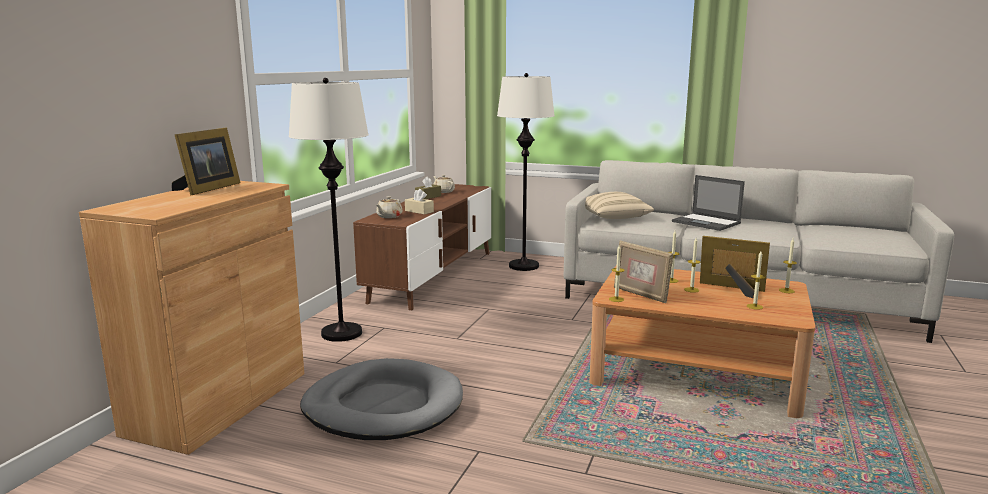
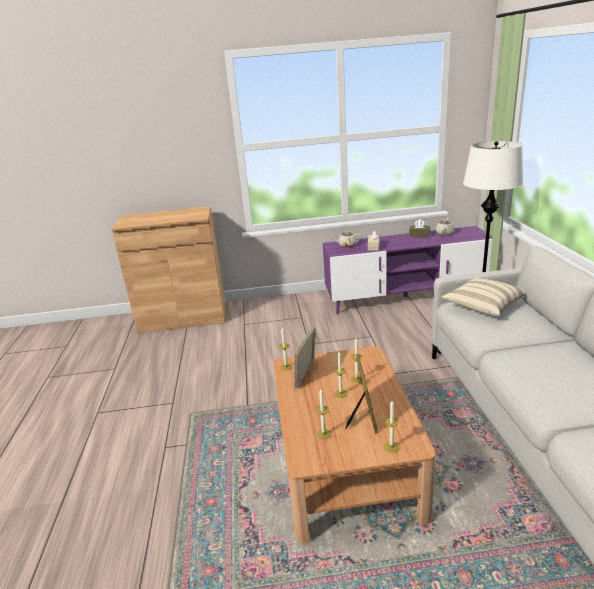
camera: 65 degrees right, 10 degrees up
(207, 189) = (181, 212): picture frame -> none
(342, 333) = (281, 310): white floor lamp -> none
(383, 406) = (204, 357): grey dog bed -> none
(434, 276) = (406, 297): brown tv stand -> purple tv stand
(707, 222) = (541, 352): laptop -> none

